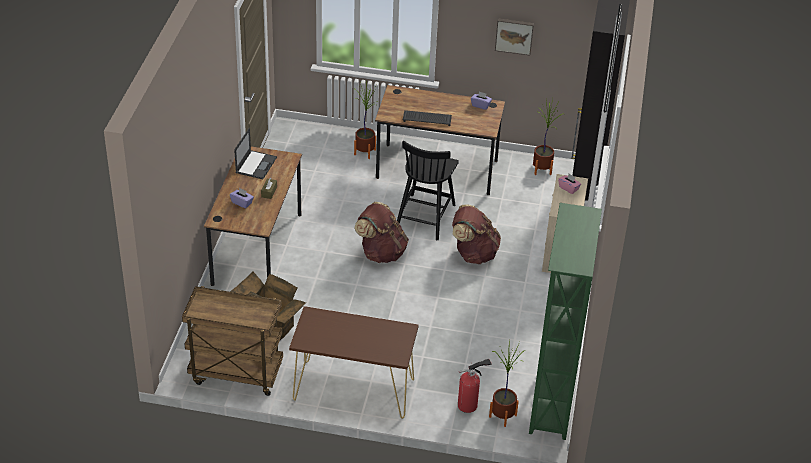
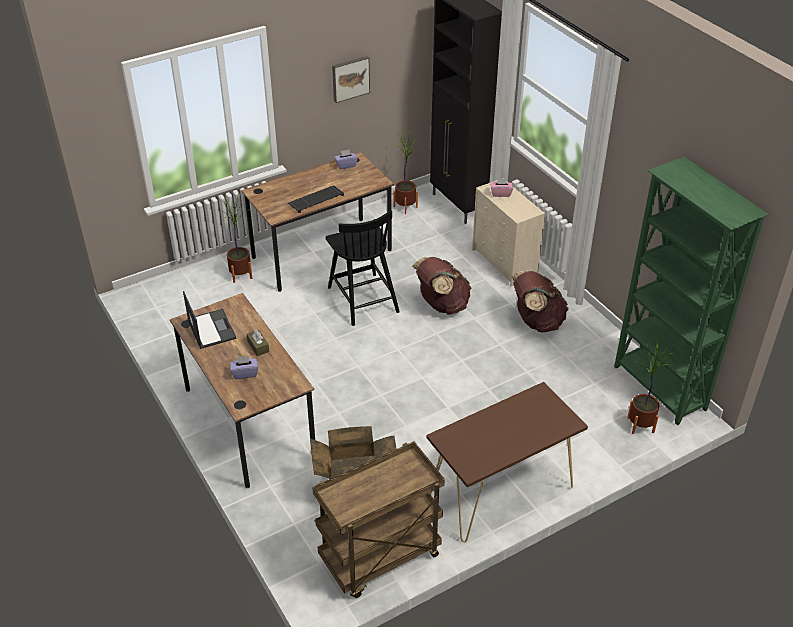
camera: 40 degrees left, 0 degrees up
(381, 252) = (366, 352): brown backpack -> brown backpack (536, 322)
(469, 404) = (605, 434): fire extinguisher -> none

